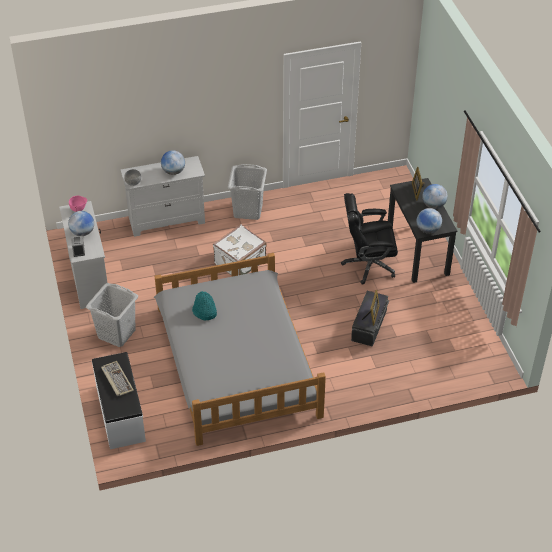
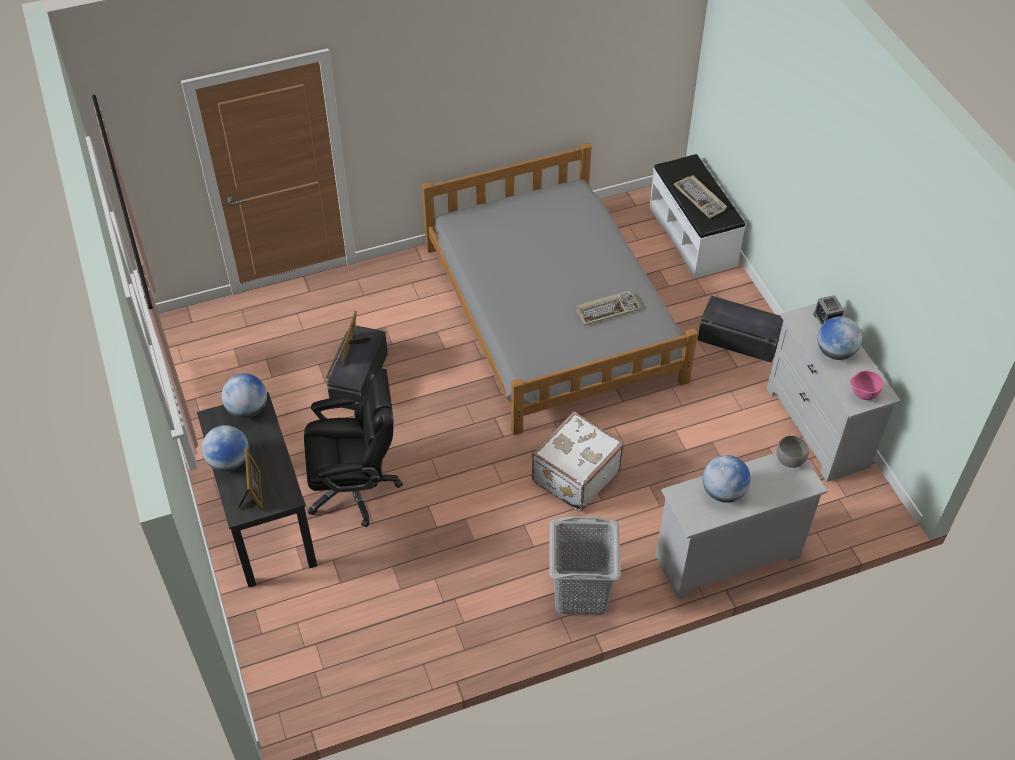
camera: 175 degrees right, 5 degrees up
(116, 333) = (738, 340): grey laundry basket -> black storage box
(204, 311) = (608, 309): turquoise hat -> keyboard

